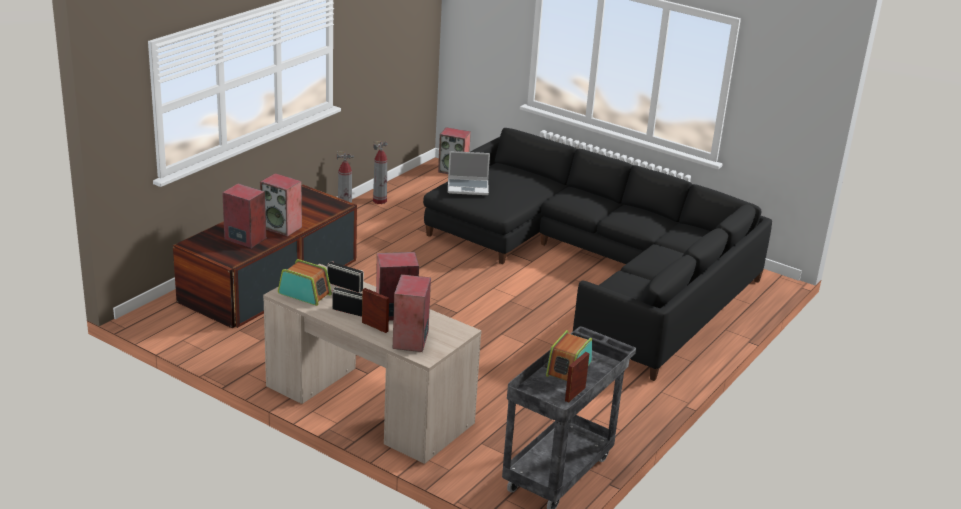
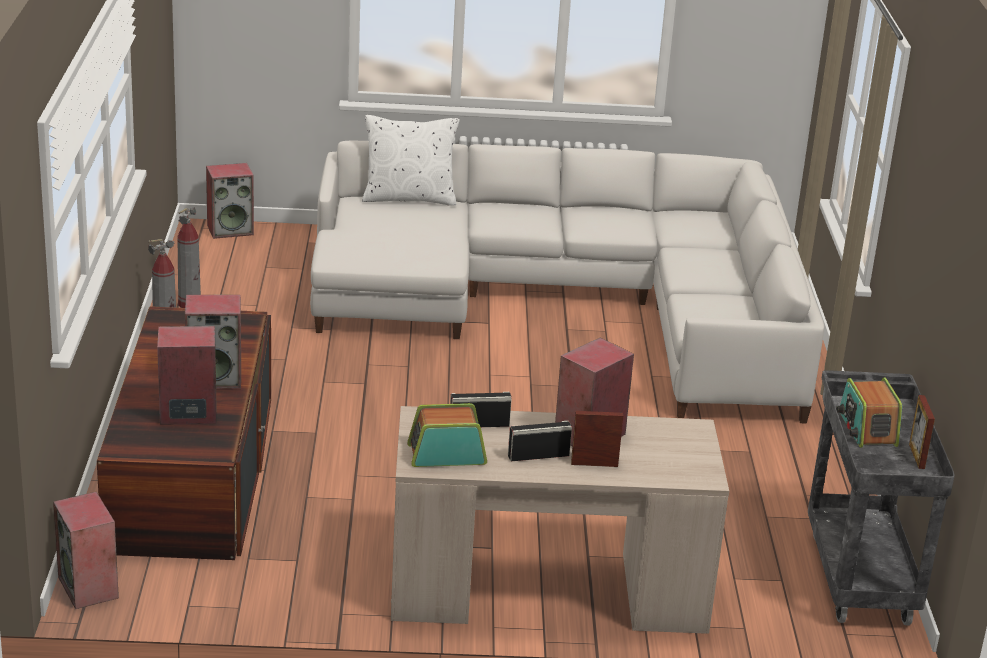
camera: 35 degrees left, 0 degrees up
(411, 340) = (659, 464): speaker -> speaker (89, 588)
(468, 187) = (365, 242): laptop -> none
(531, 172) = (409, 198): none -> white pillow
(597, 267) = (572, 304): black sofa -> white sofa

